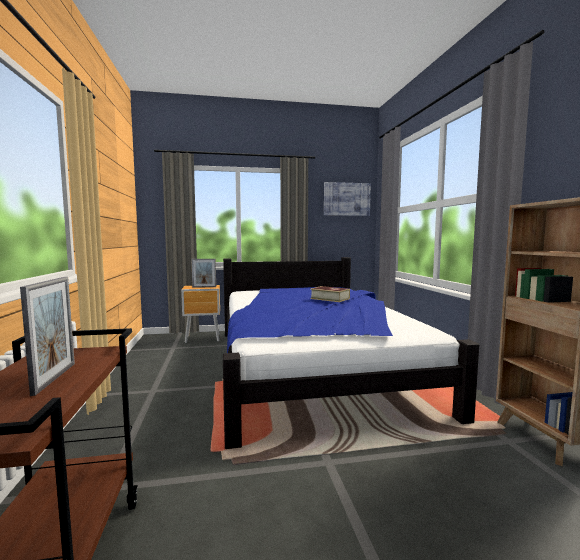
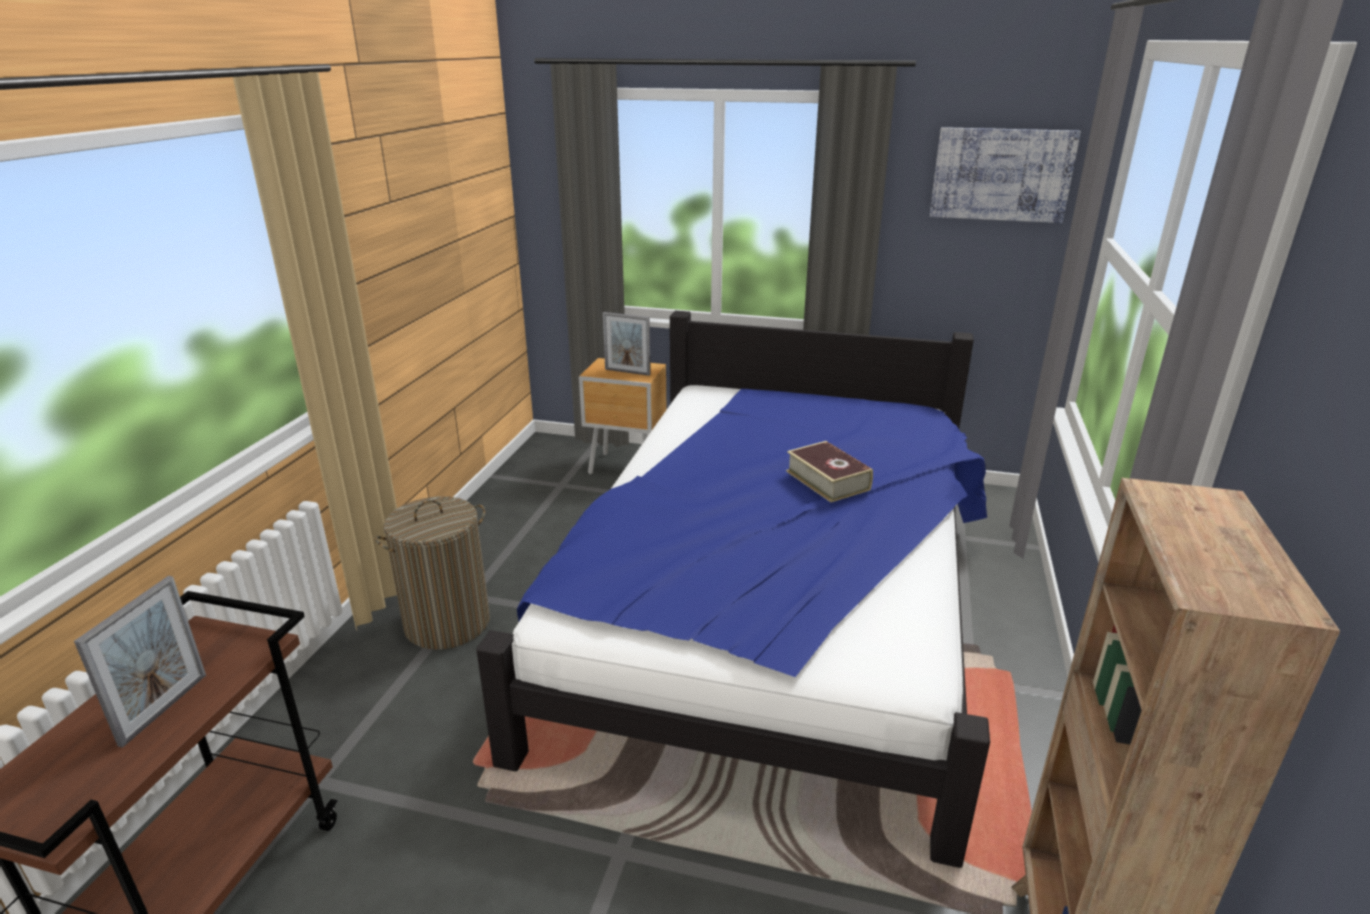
camera: 25 degrees right, 20 degrees up
(147, 402) = (447, 623): none -> laundry basket

